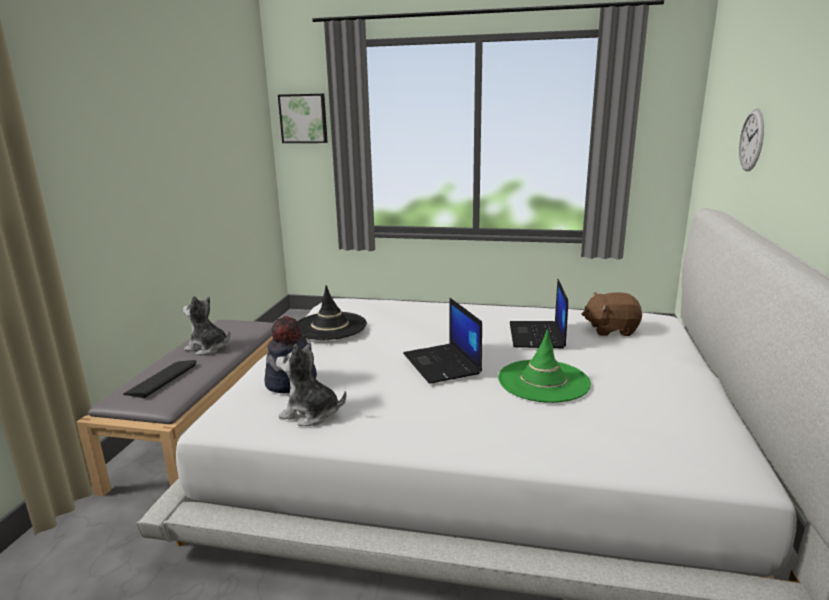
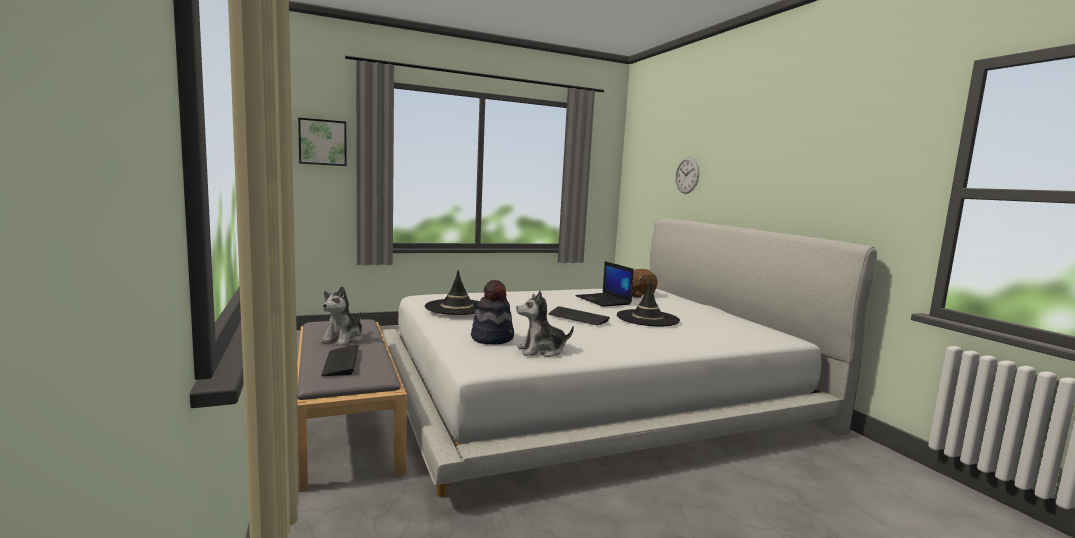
camera: 35 degrees left, 10 degrees down
(208, 348) = (343, 339): plush toy -> plush toy turned 60 degrees counterclockwise
(442, 364) = (578, 317): laptop -> keyboard
(543, 381) = (647, 318): green hat -> black hat

